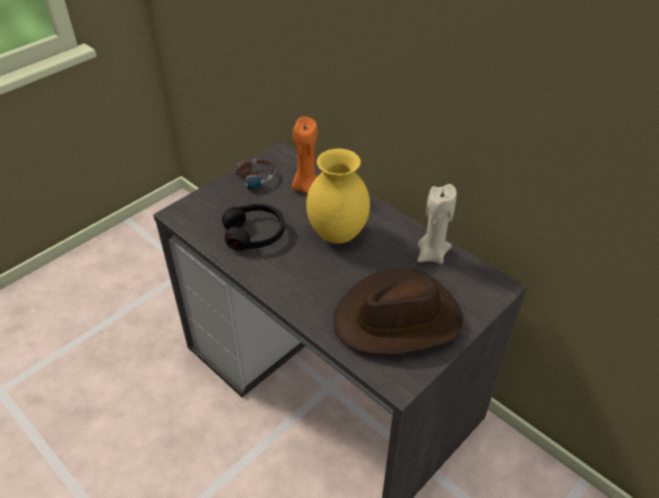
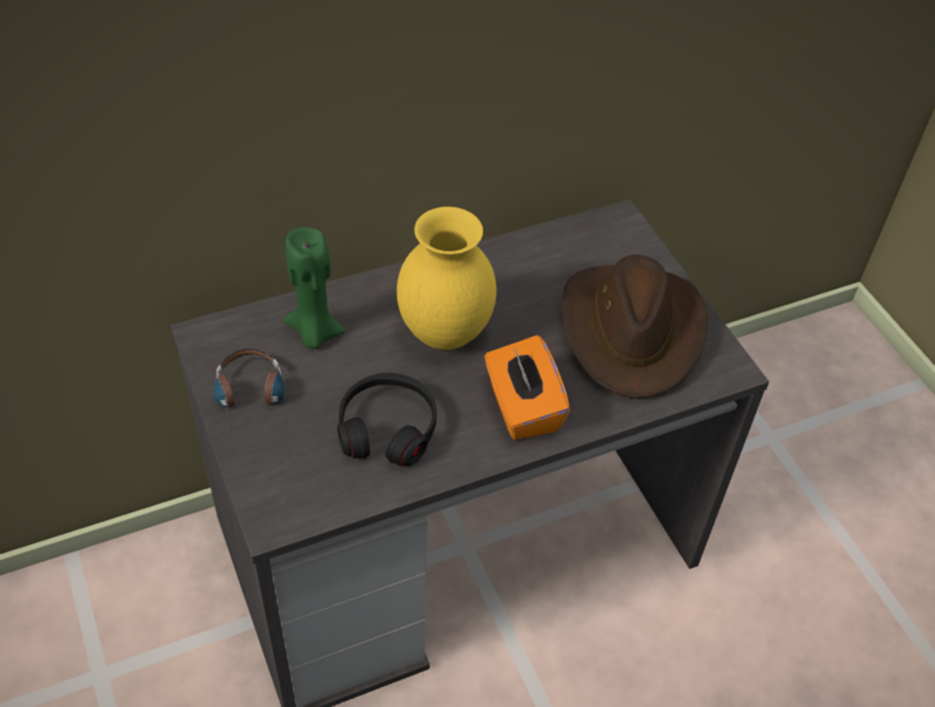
camera: 70 degrees left, 5 degrees up
(299, 283) = (522, 408): none -> orange tissue box
(305, 187) = (314, 333): orange candle -> green candle
(432, 255) = (536, 255): beige candle -> none

